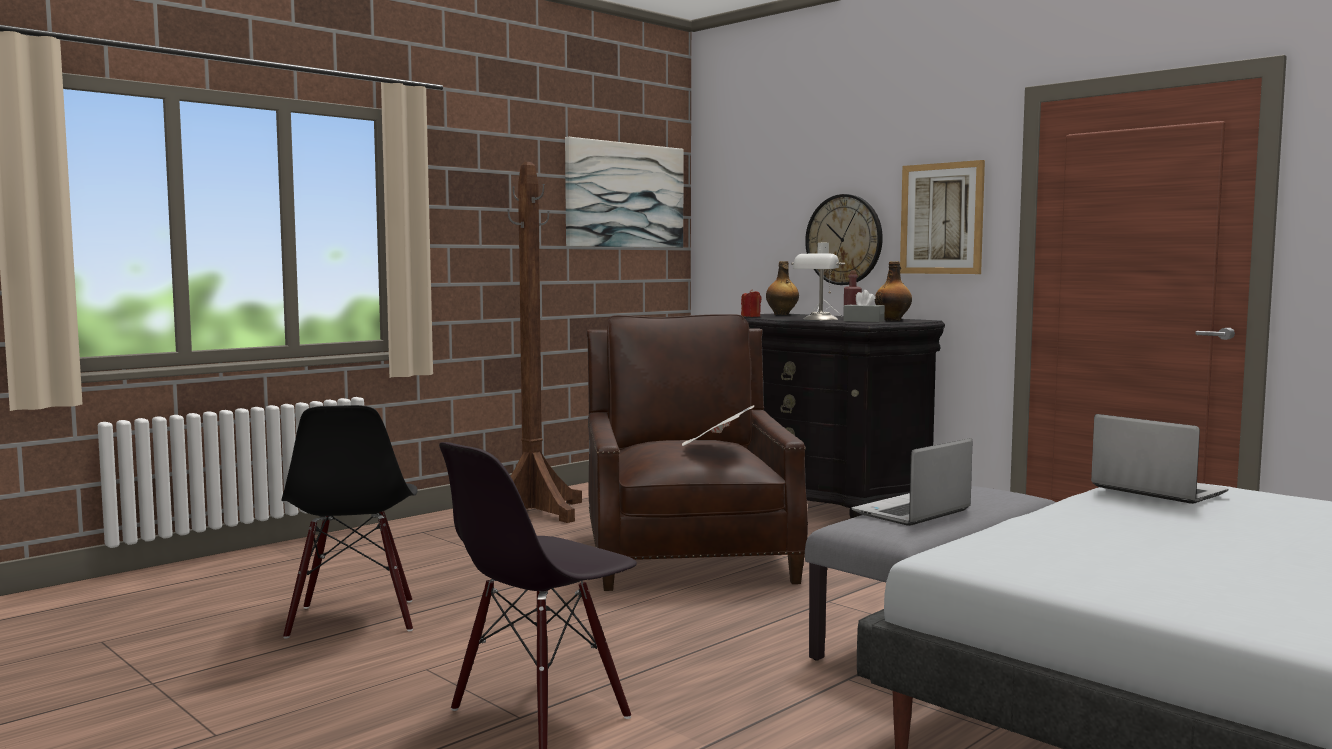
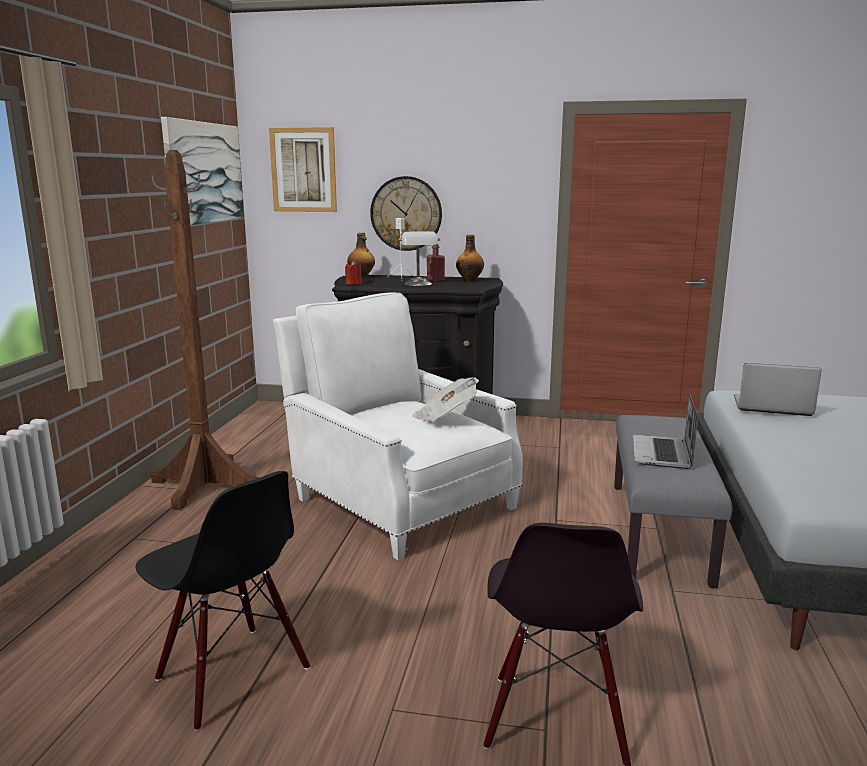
camera: 35 degrees left, 10 degrees up
(688, 554) = (401, 501): brown armchair -> white armchair
(863, 321) = (458, 284): grey tissue box -> none
(941, 218) = (494, 199): picture -> picture (303, 170)

